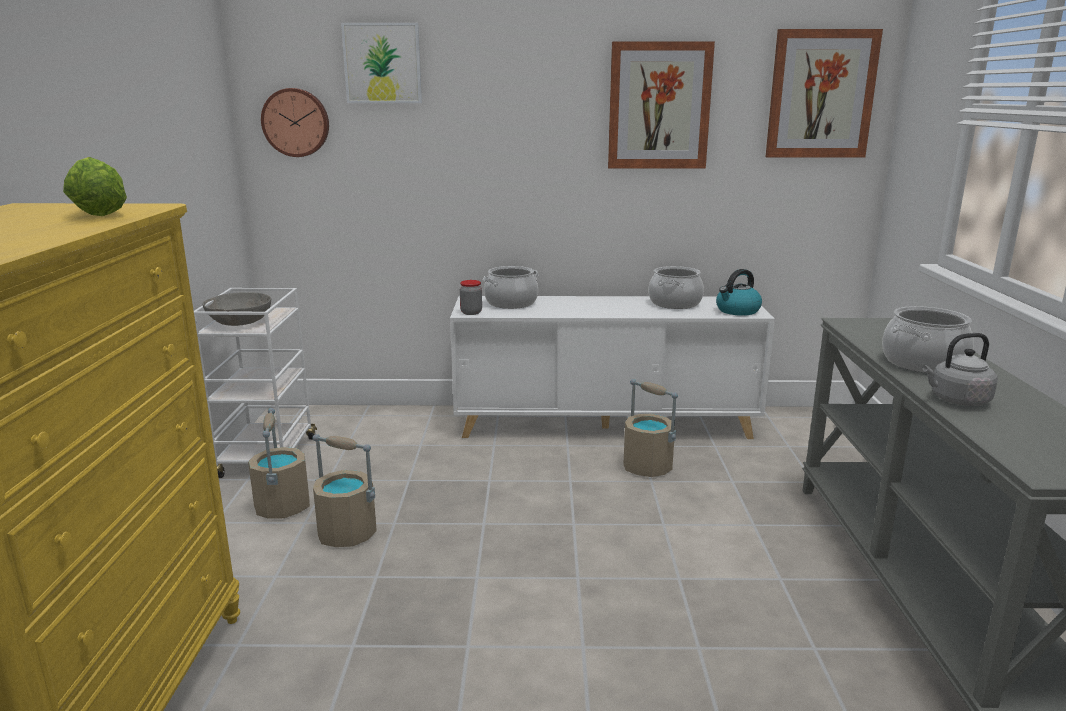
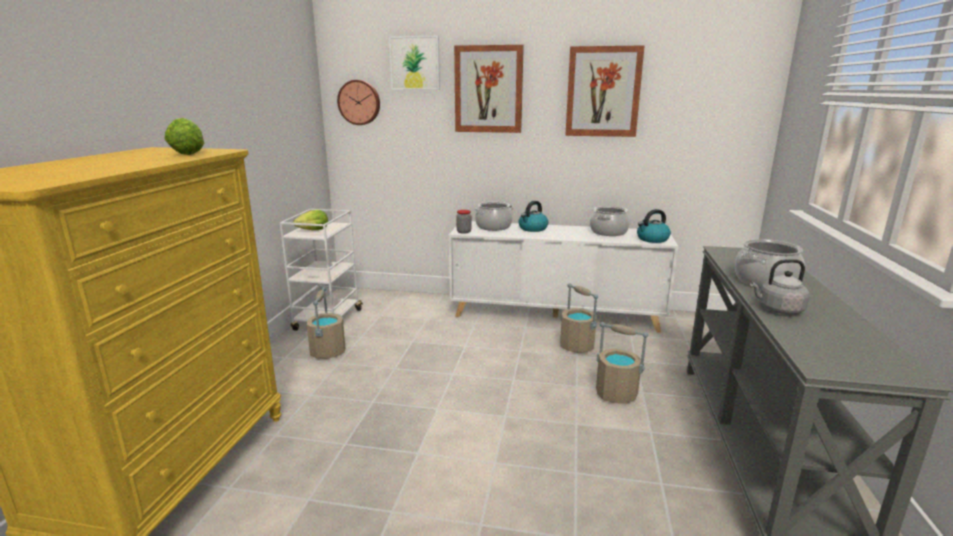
camera: 10 degrees right, 0 degrees up
(240, 322) = (311, 231): grey bowl -> lettuce
(347, 534) = (363, 372): beige bucket -> beige bucket (616, 394)
(568, 303) = (532, 229): none -> kettle
(821, 94) = (725, 83): picture -> picture (488, 89)

